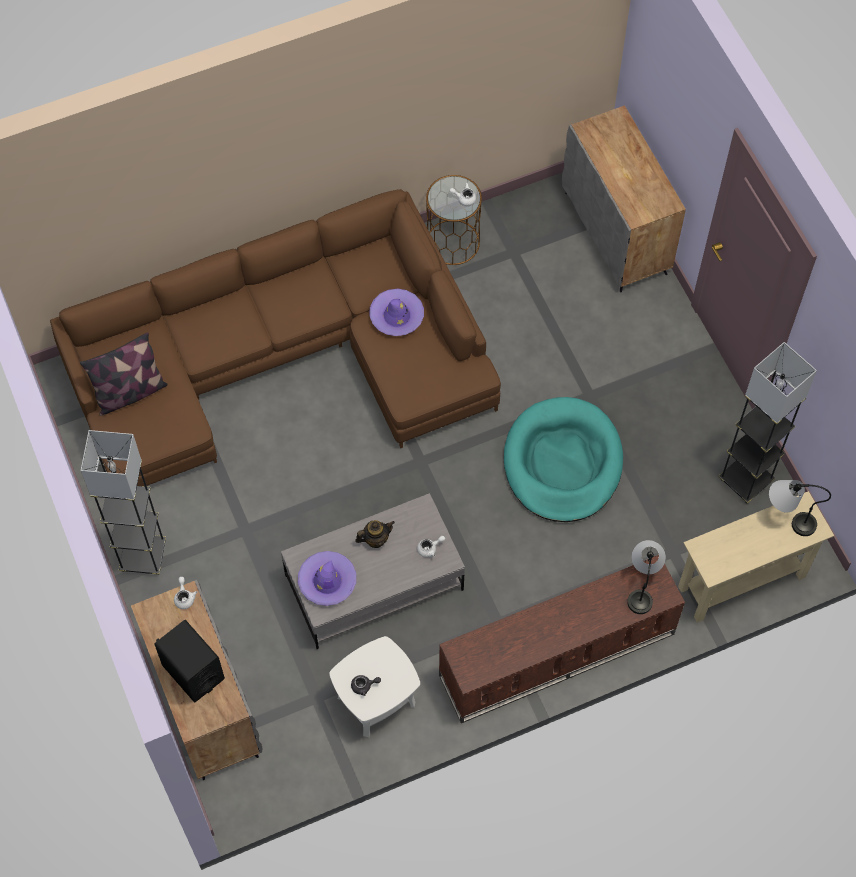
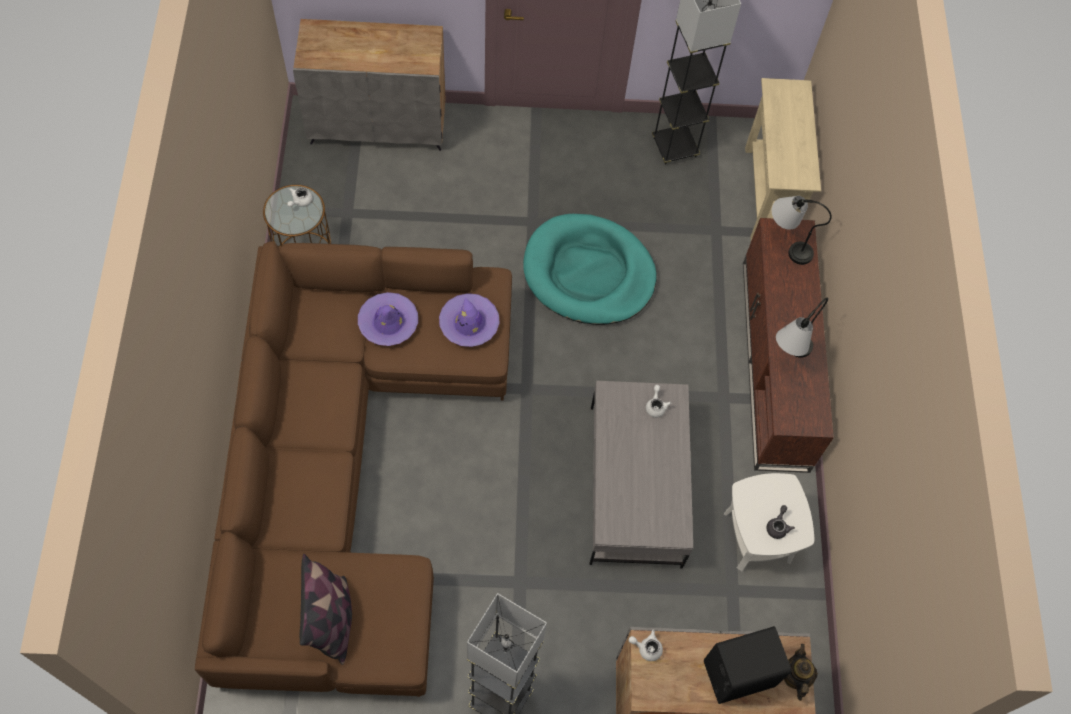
camera: 70 degrees left, 0 degrees up
(327, 581) = (649, 513): purple hat -> purple hat (469, 323)
(375, 539) = (623, 449): teapot -> teapot (794, 677)
(787, 519) = (781, 104): table lamp -> table lamp (787, 357)

